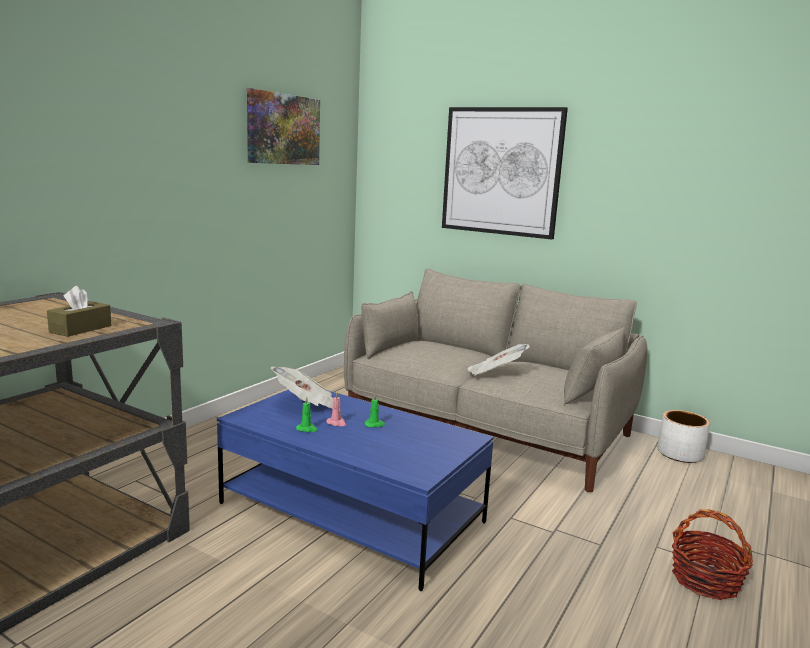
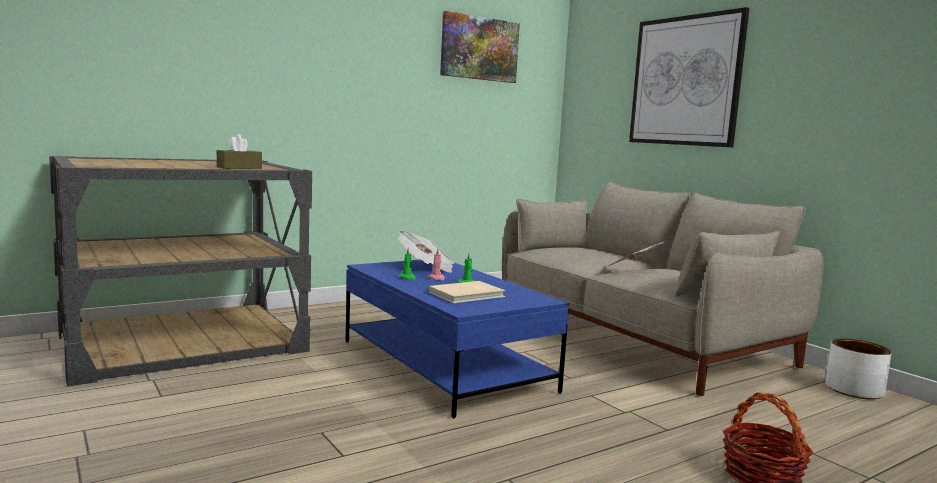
camera: 25 degrees right, 5 degrees down
(396, 446) = (468, 295): none -> beige book

